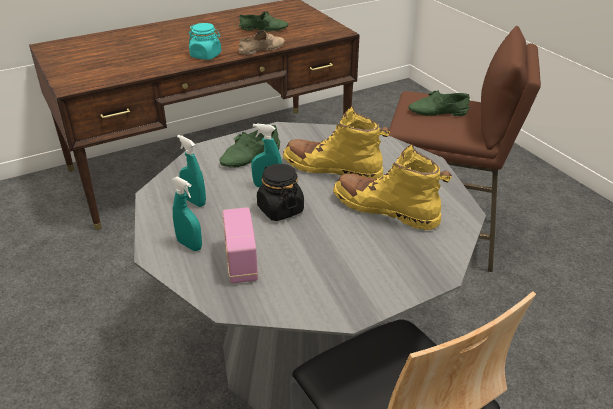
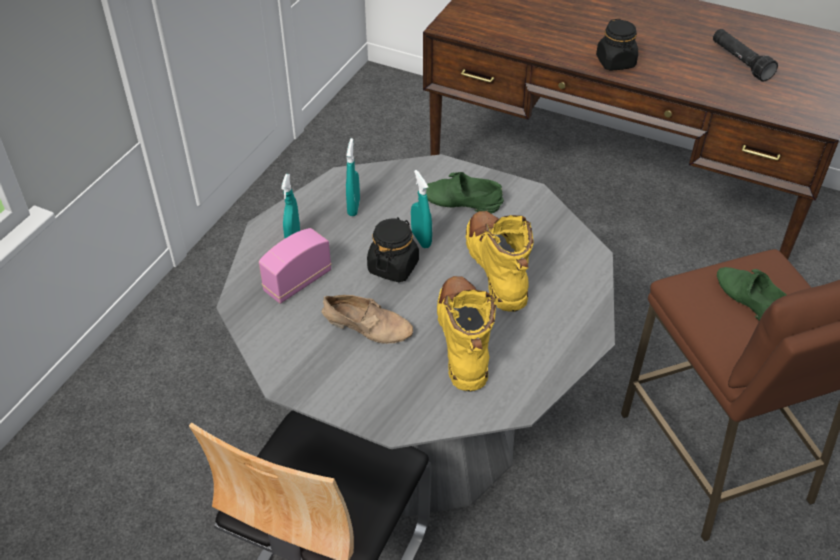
camera: 55 degrees right, 10 degrees up
(206, 55) = (615, 62): turquoise jar -> black jar
(261, 48) = (686, 88): beige shoe -> beige shoe (368, 325)
(264, 28) = (740, 62): green shoe -> black flashlight

